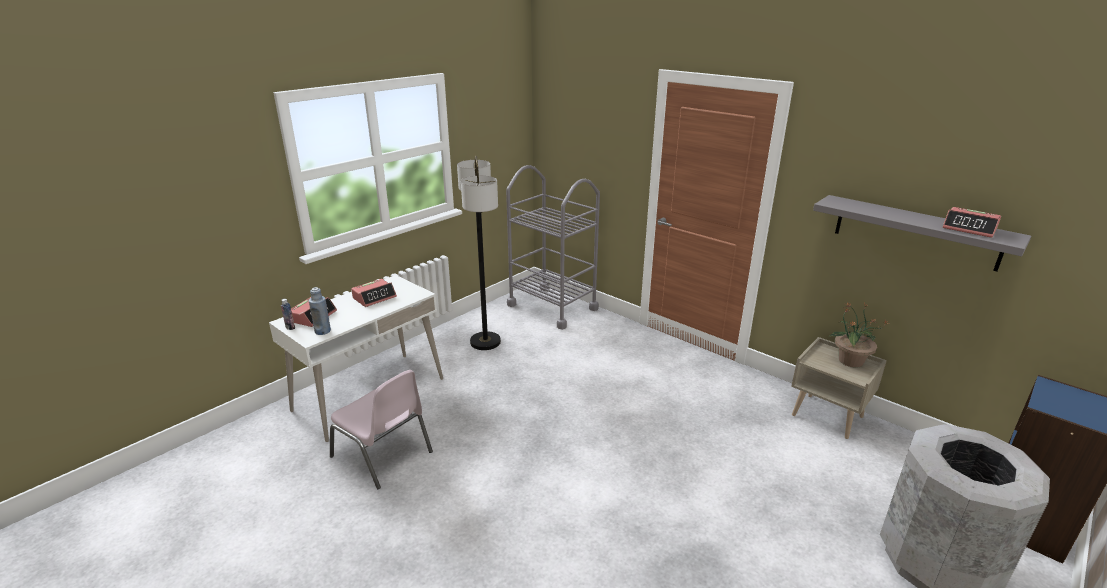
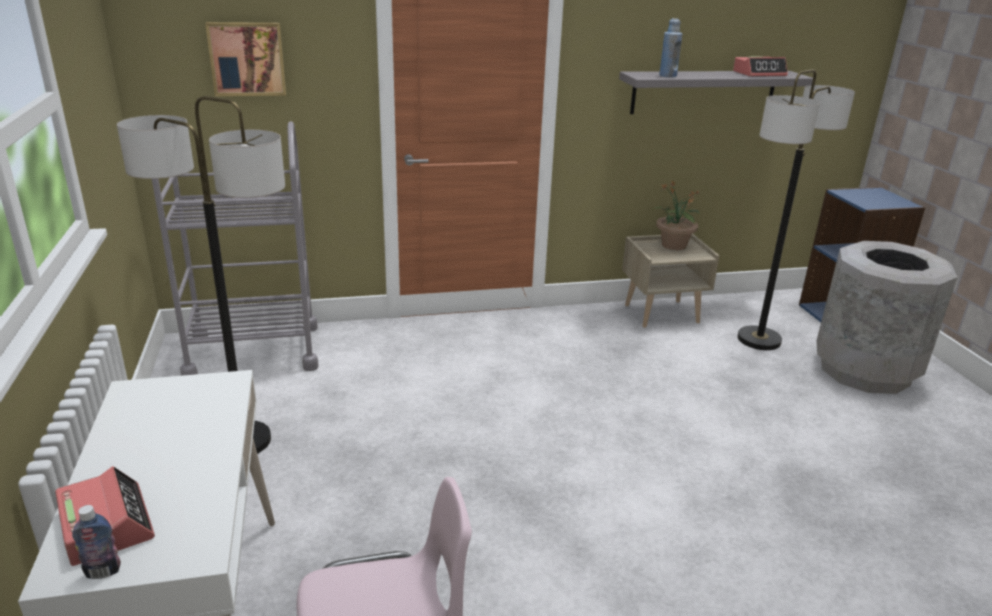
camera: 55 degrees left, 0 degrees up
(322, 331) = (193, 529): blue bottle -> blue bottle (667, 76)
(374, 297) = (160, 429): alarm clock -> none
(586, 137) = (247, 59): none -> picture
(878, 479) = (759, 339): none -> floor lamp

